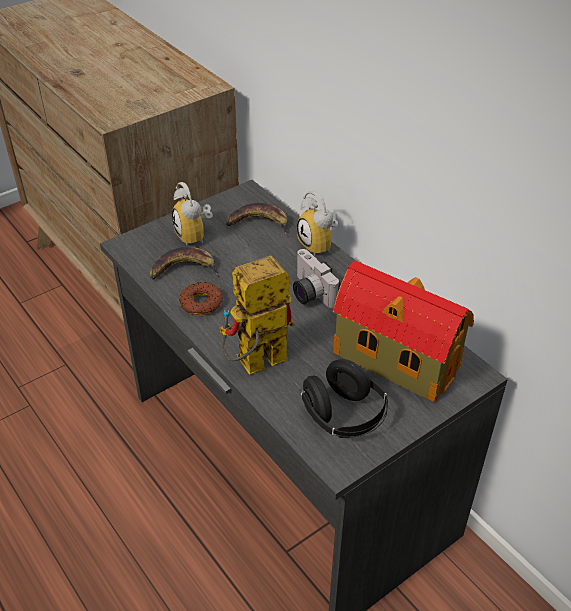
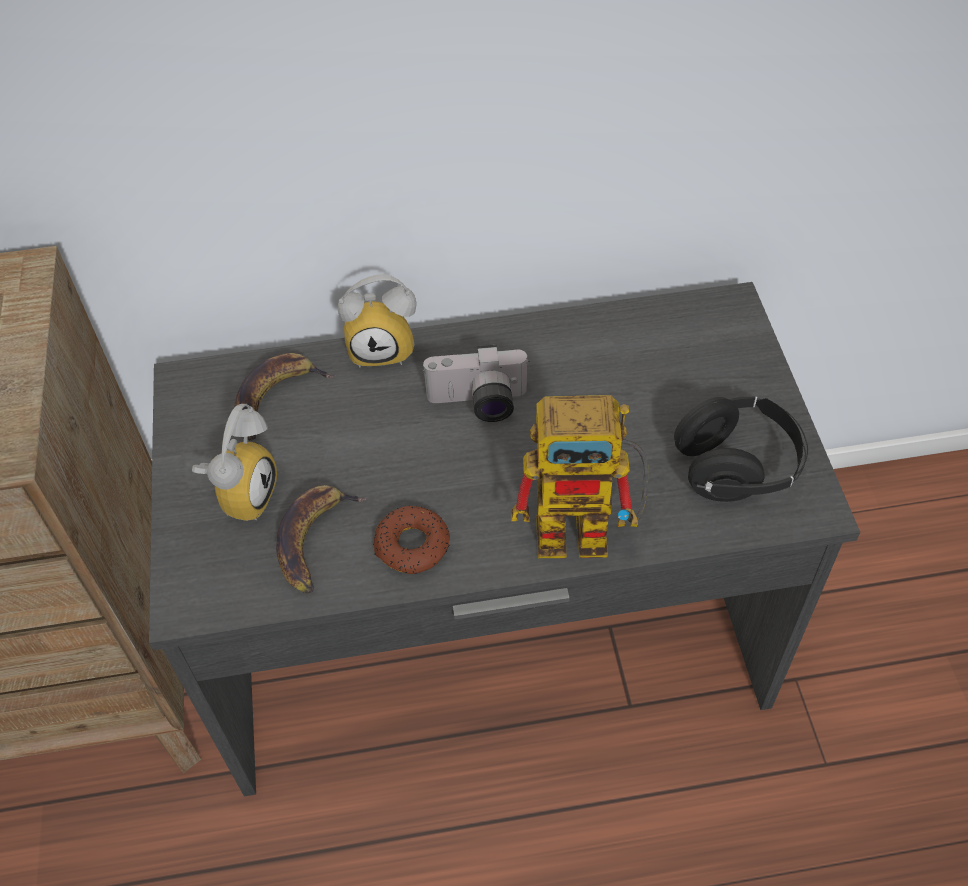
camera: 60 degrees left, 10 degrees up
(196, 236) = (242, 493): alarm clock -> alarm clock turned 75 degrees counterclockwise
(254, 365) = (588, 529): toy robot -> toy robot turned 90 degrees counterclockwise
(393, 359) = (662, 370): toy house -> none

